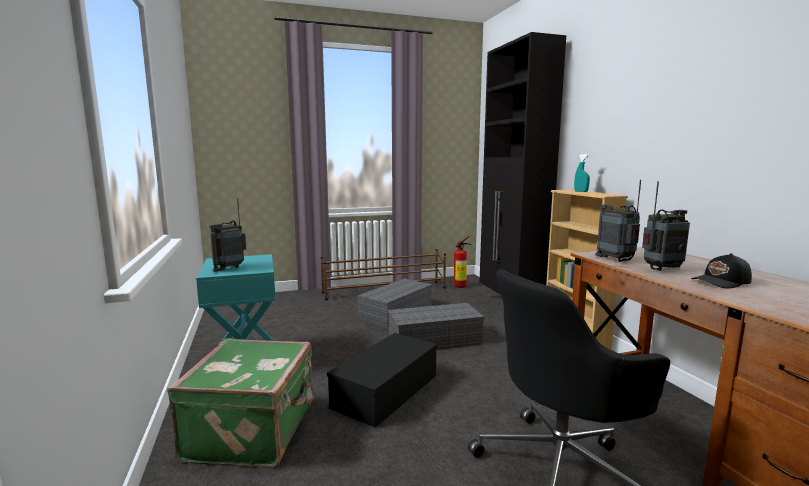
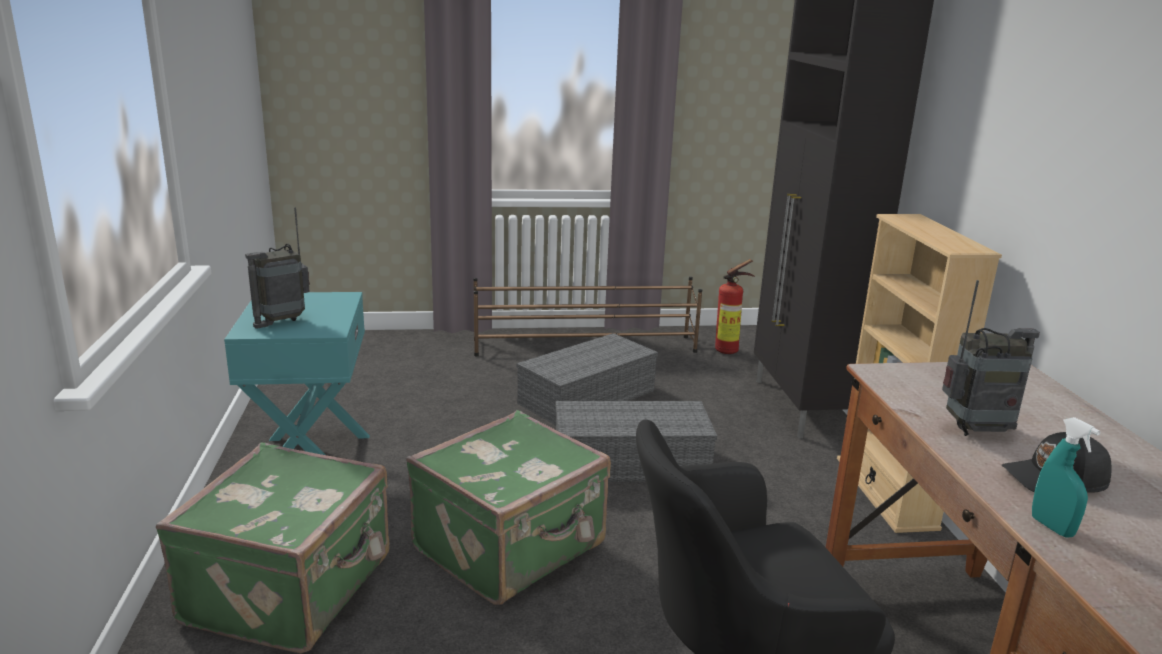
camera: 10 degrees right, 10 degrees up
(386, 390) = (512, 548): black storage box -> green suitcase
(581, 191) = (926, 228): turquoise spray bottle -> turquoise spray bottle (1052, 527)
(616, 260) = (914, 394): radio -> none

